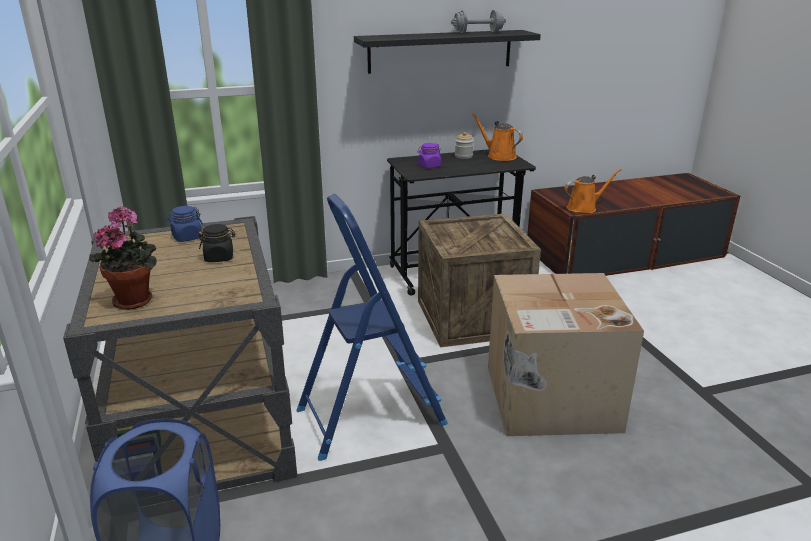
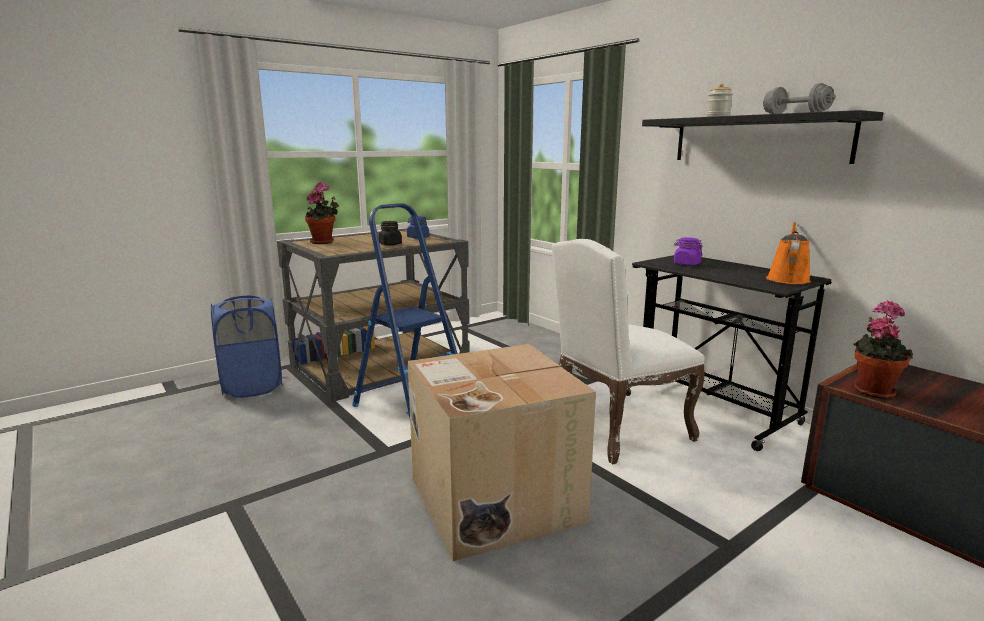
camera: 70 degrees right, 10 degrees down
(463, 156) = (750, 269): jar -> jar (718, 116)
(472, 317) = (618, 432): crate -> white chair
(584, 208) = (873, 390): orange watering can -> potted plant

